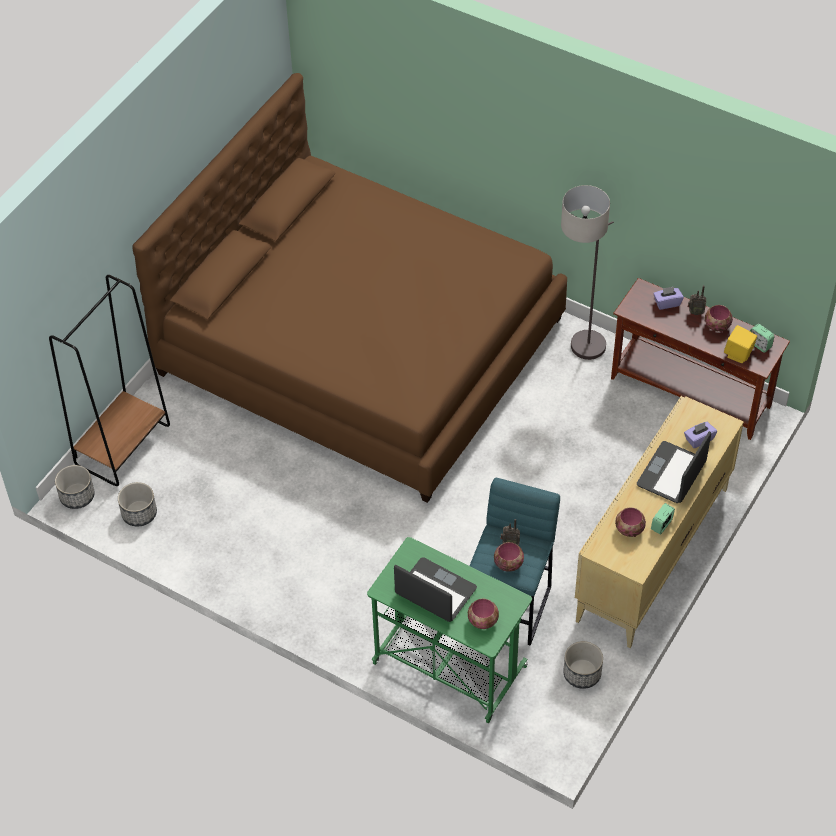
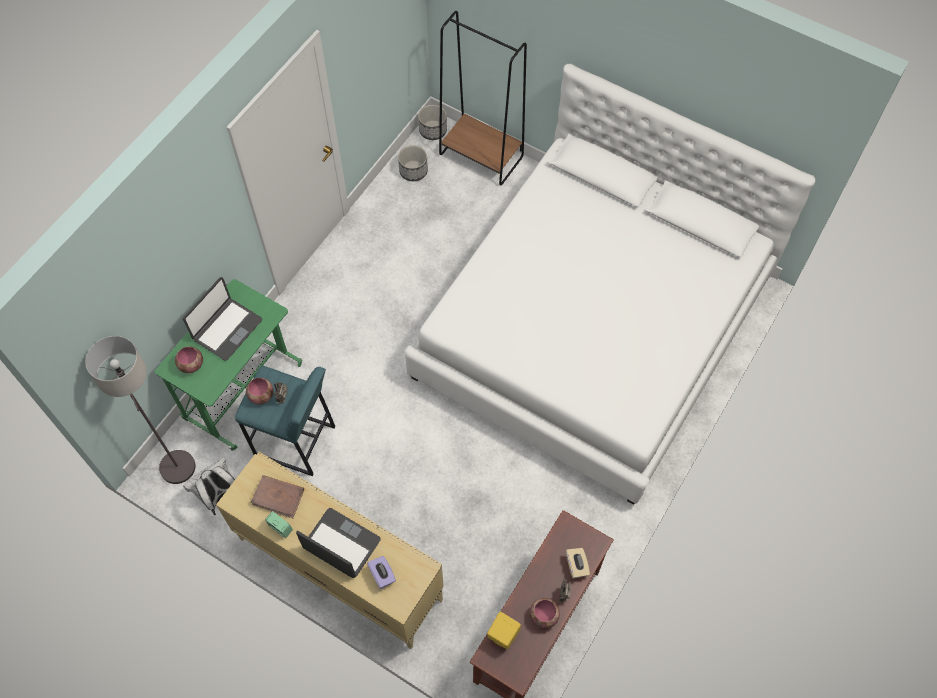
camera: 90 degrees right, 10 degrees up
(361, 345) = (593, 326): brown bed -> white bed
(579, 350) = (591, 519): grey floor lamp -> grey floor lamp (174, 458)
(582, 673) = (220, 496): planter -> white backpack
(628, 530) = (278, 497): bowl -> brown book
(667, 303) = (576, 566): purple tissue box -> beige tissue box
(759, 344) = (516, 660): alarm clock -> none

